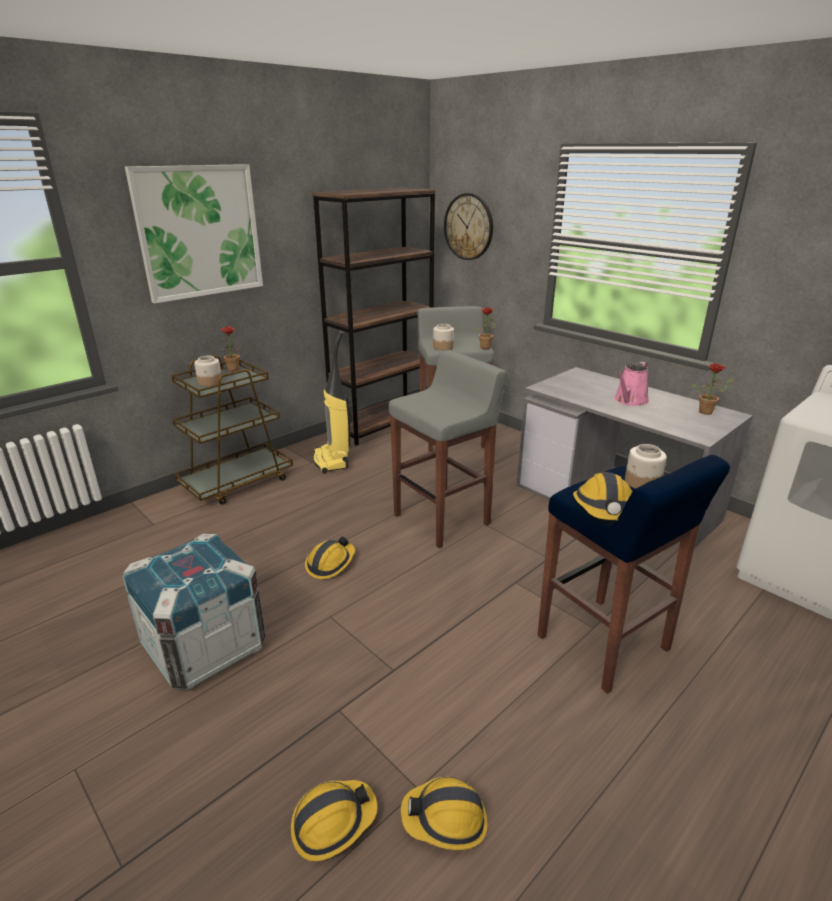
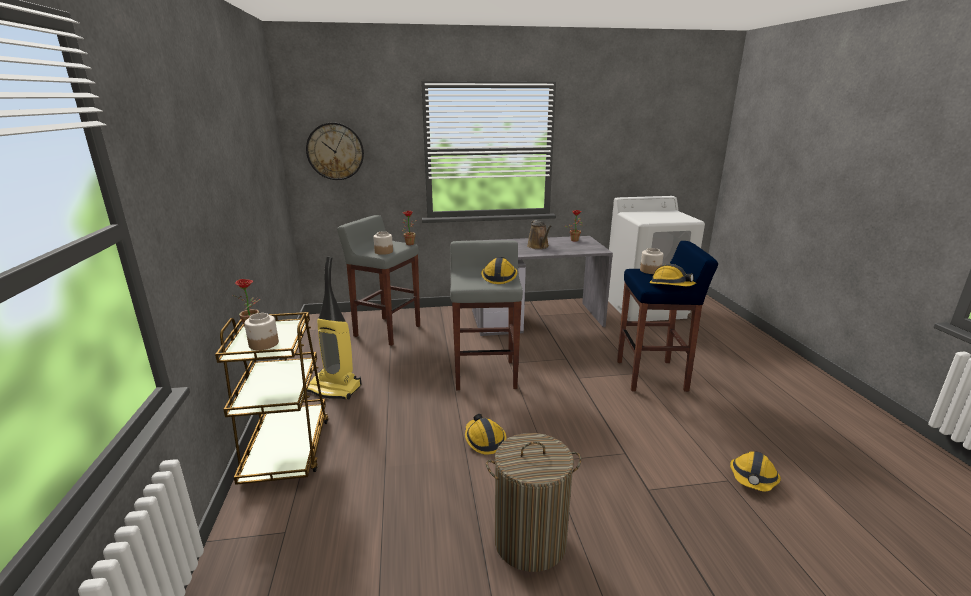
camera: 55 degrees left, 5 degrees down
(199, 232) = (194, 175): picture -> none
(205, 647) = (530, 541): crate -> laundry basket
(333, 822) = (742, 524): hard hat -> hard hat (499, 277)
(382, 423) = (315, 346): brown bookcase -> none
(629, 401) = (539, 246): pink watering can -> brown watering can

